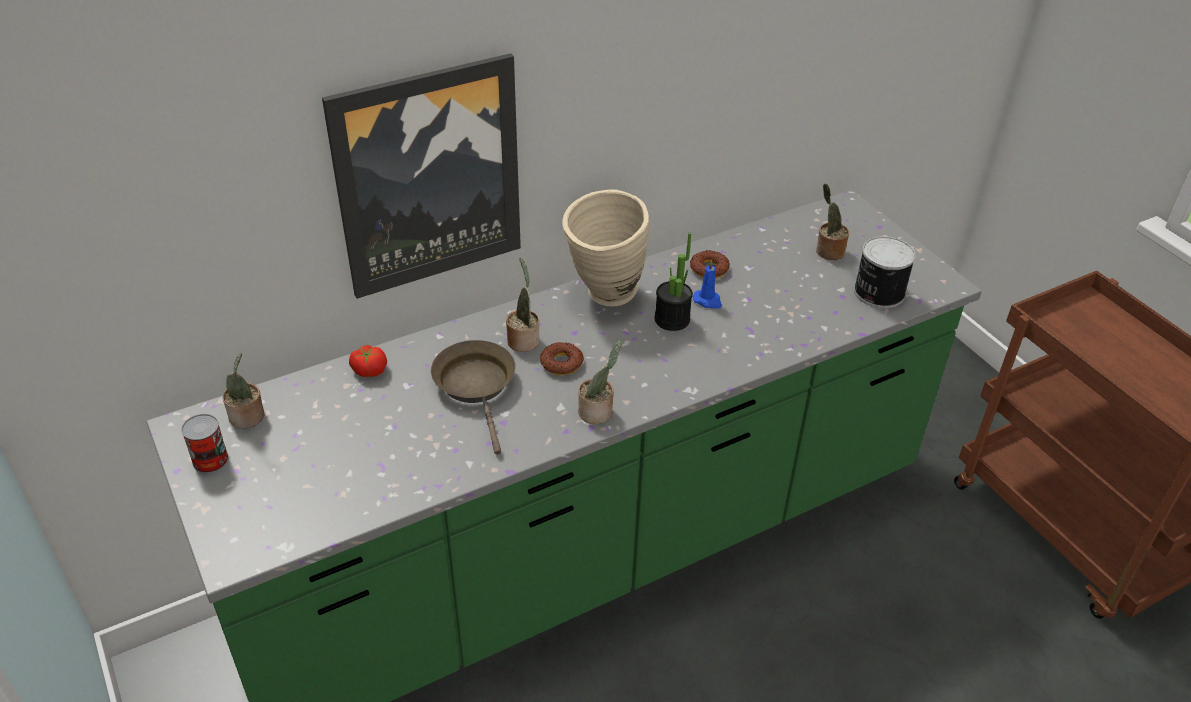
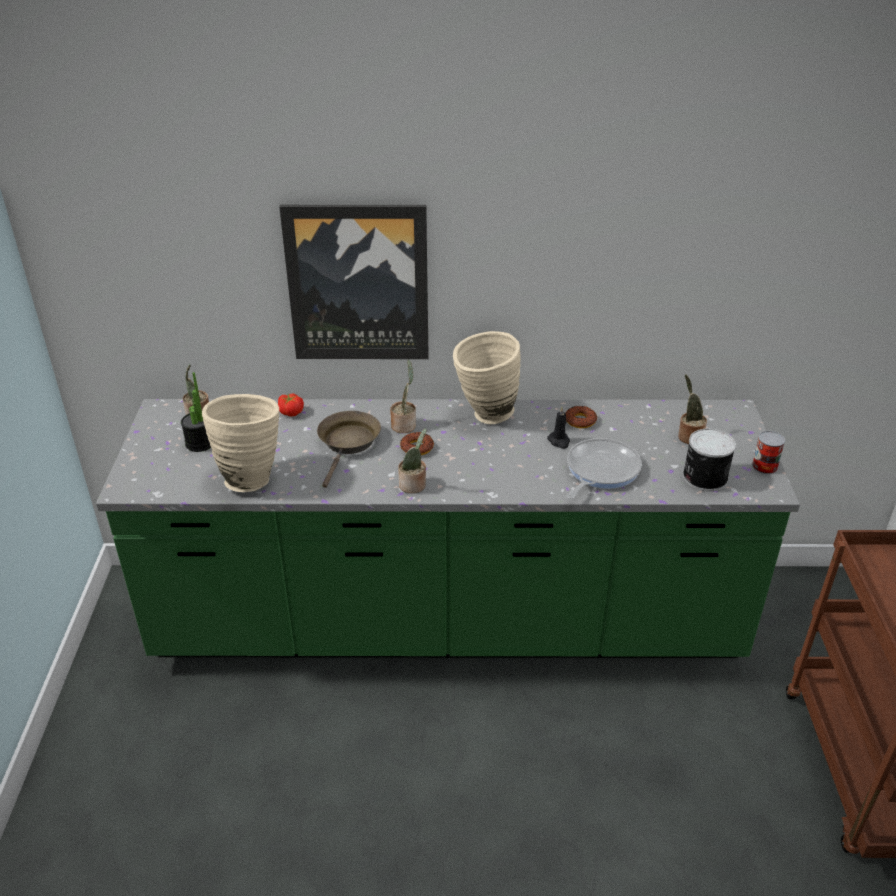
camera: 30 degrees right, 5 degrees down
(210, 460) = (158, 432): can -> can (764, 466)
(391, 475) = (250, 477): none -> beige vase
(672, 319) = (520, 445): potted plant -> potted plant (200, 443)
(708, 301) = (559, 441): blue candle -> black candle
(776, 321) = (600, 470): none -> frying pan

